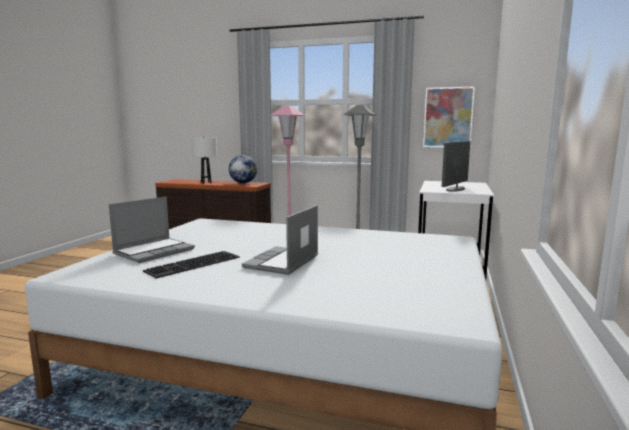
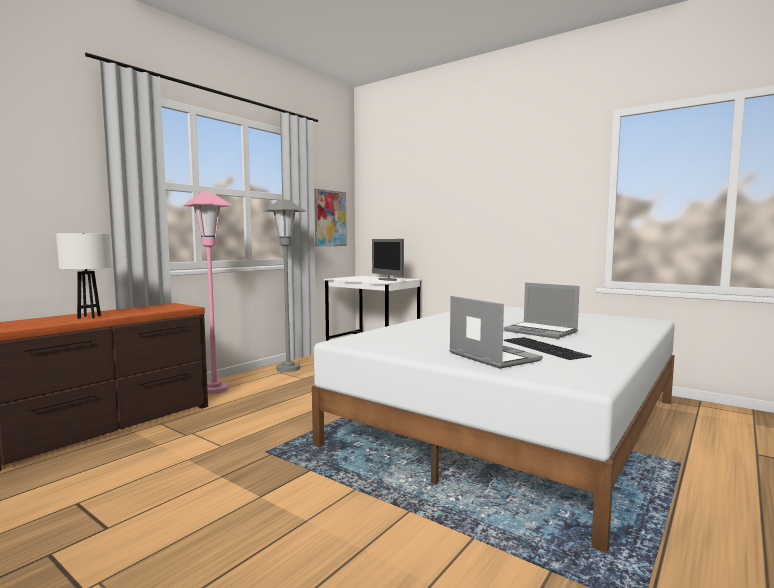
camera: 70 degrees left, 5 degrees down
(243, 183) = (148, 308): globe -> none

